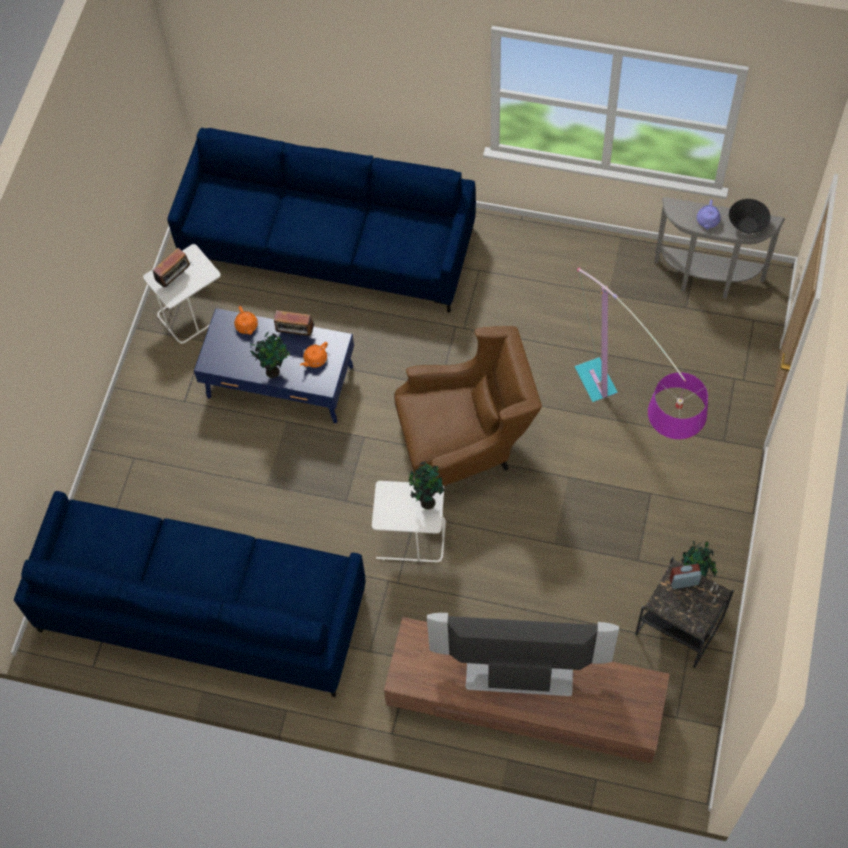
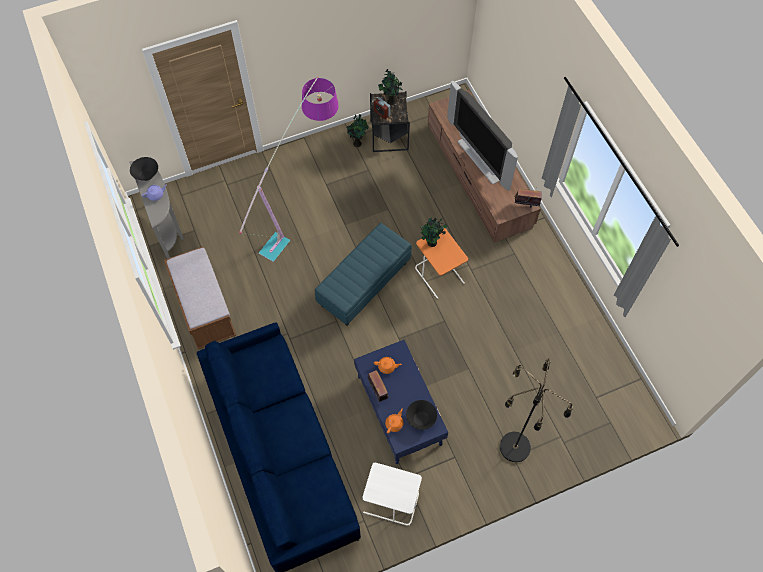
camera: 130 degrees left, 0 degrees up
(142, 466) = (514, 447): none -> floor lamp
(175, 278) = (397, 489): radio -> radio (526, 204)
(202, 608) = (563, 348): blue sofa -> none
(230, 354) = (421, 418): none -> black bowl
(273, 370) = (412, 385): potted plant -> potted plant (391, 101)
(410, 538) = (439, 275): white side table -> orange side table
(465, 445) = (364, 284): brown armchair -> blue ottoman
(561, 264) = (205, 310): none -> brown bench

